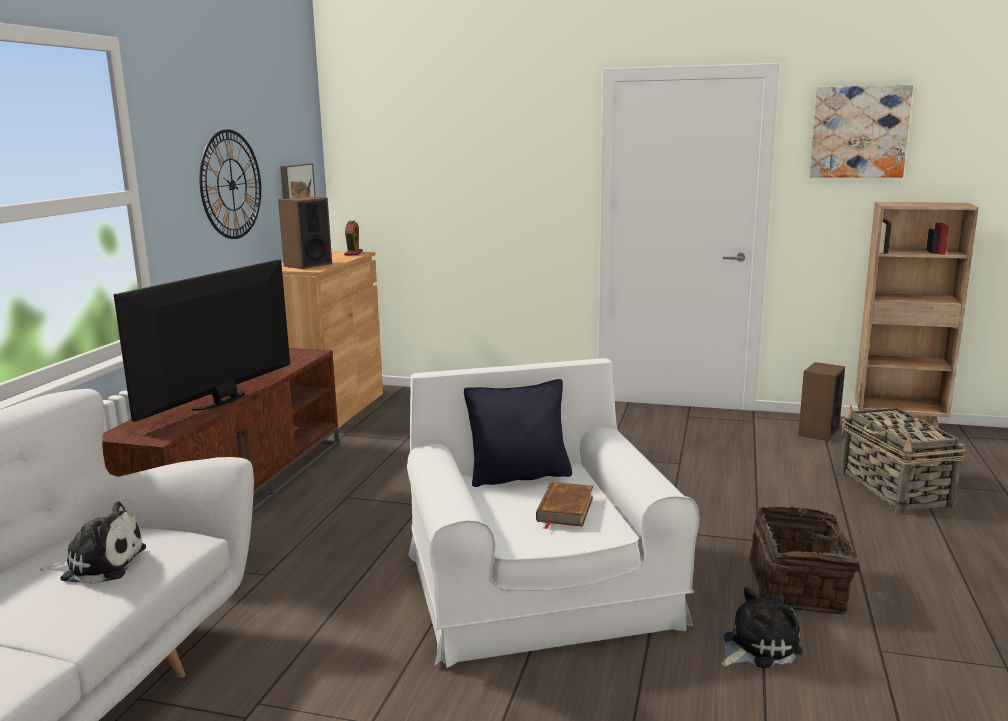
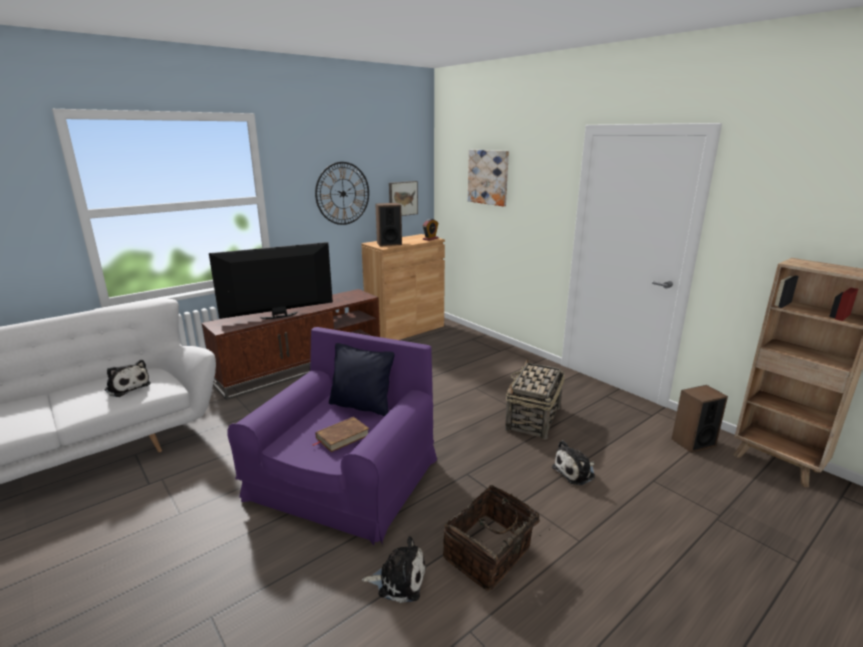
camera: 35 degrees right, 5 degrees up
(538, 590) = (344, 479): white armchair -> purple armchair
(764, 490) = (575, 472): none -> plush toy
(859, 132) = (788, 190): picture -> picture (488, 177)
(895, 490) = (685, 515): basket -> basket (533, 419)

